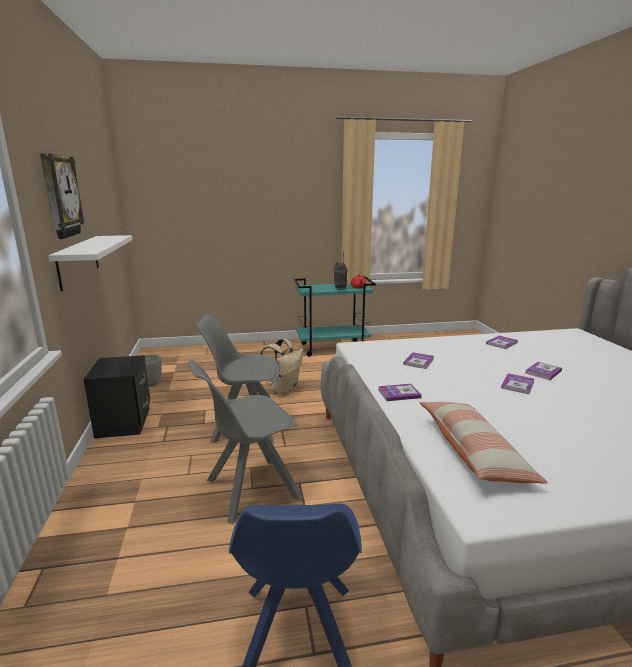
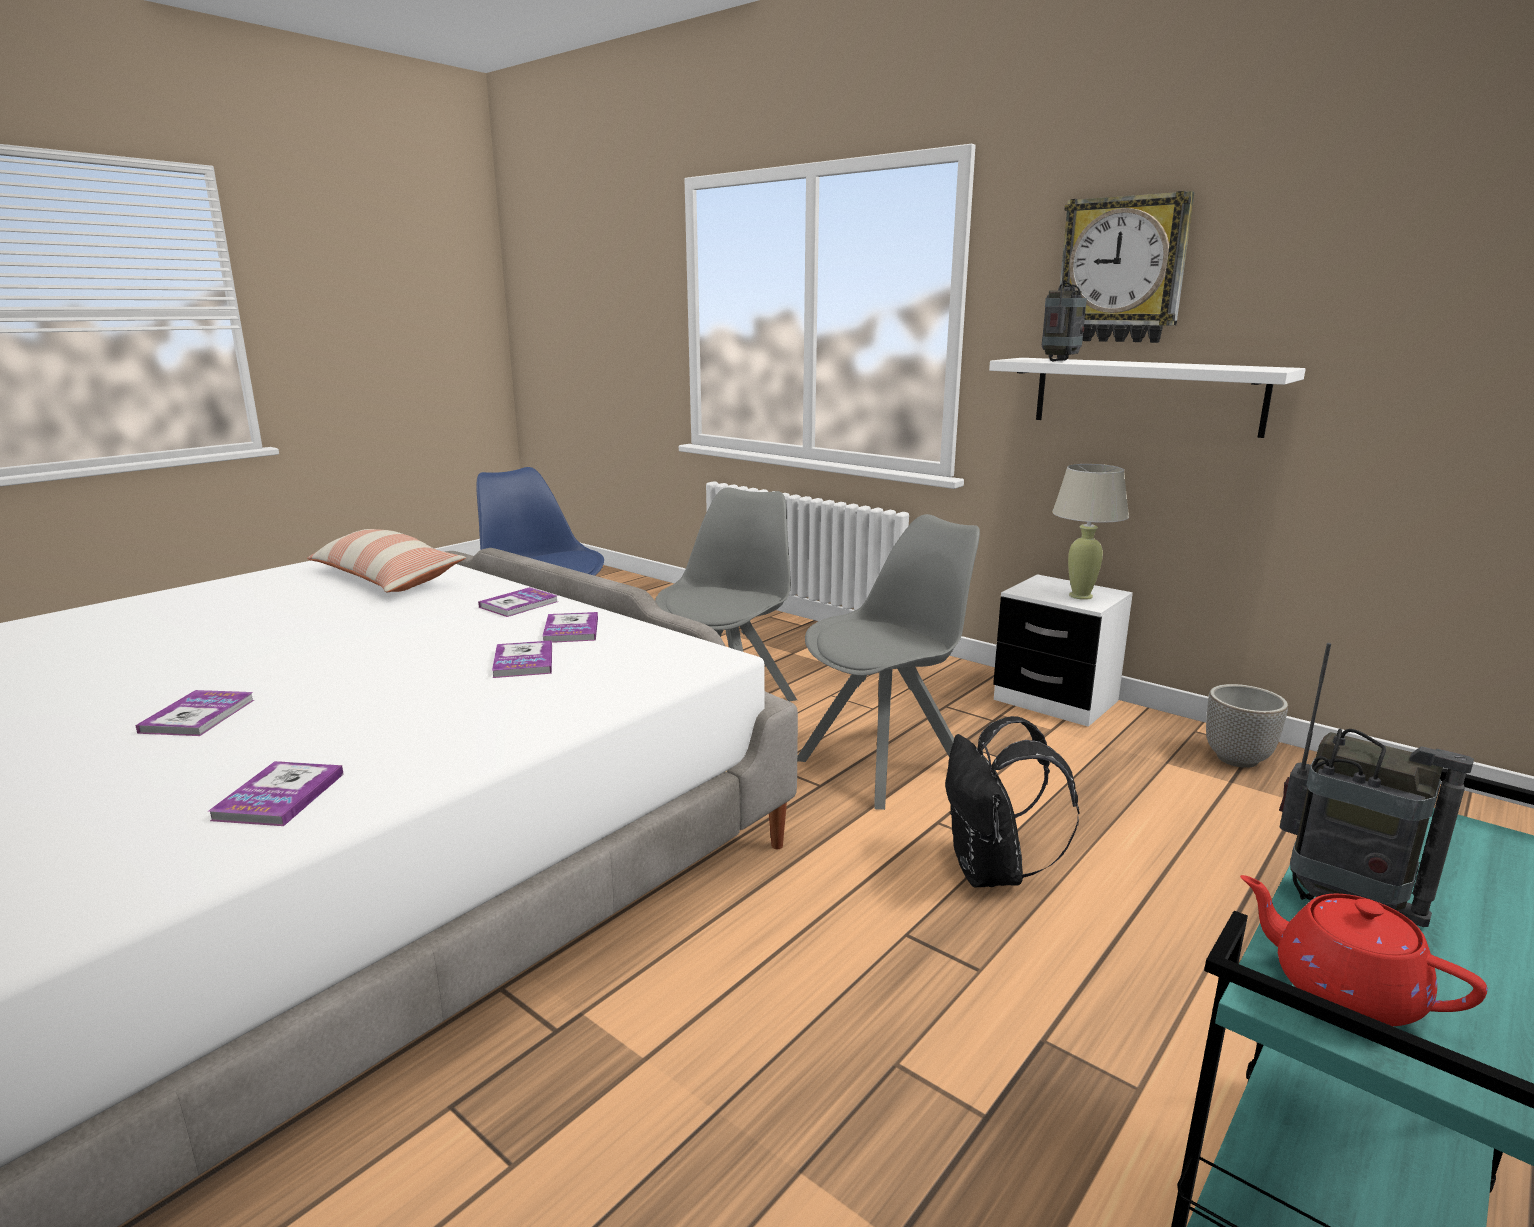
camera: 140 degrees right, 0 degrees up
(92, 248) = (1060, 361): none -> radio
(120, 362) = (1081, 596): none -> beige table lamp
(124, 422) = (1055, 701): black nightstand -> white nightstand
(283, 390) = (992, 872): beige backpack -> black backpack
(517, 384) = (288, 668): book -> book (571, 630)

